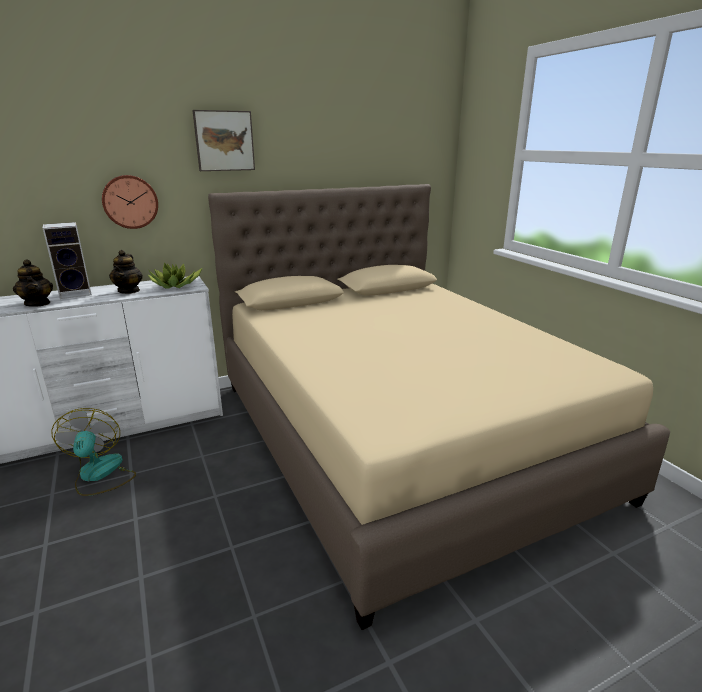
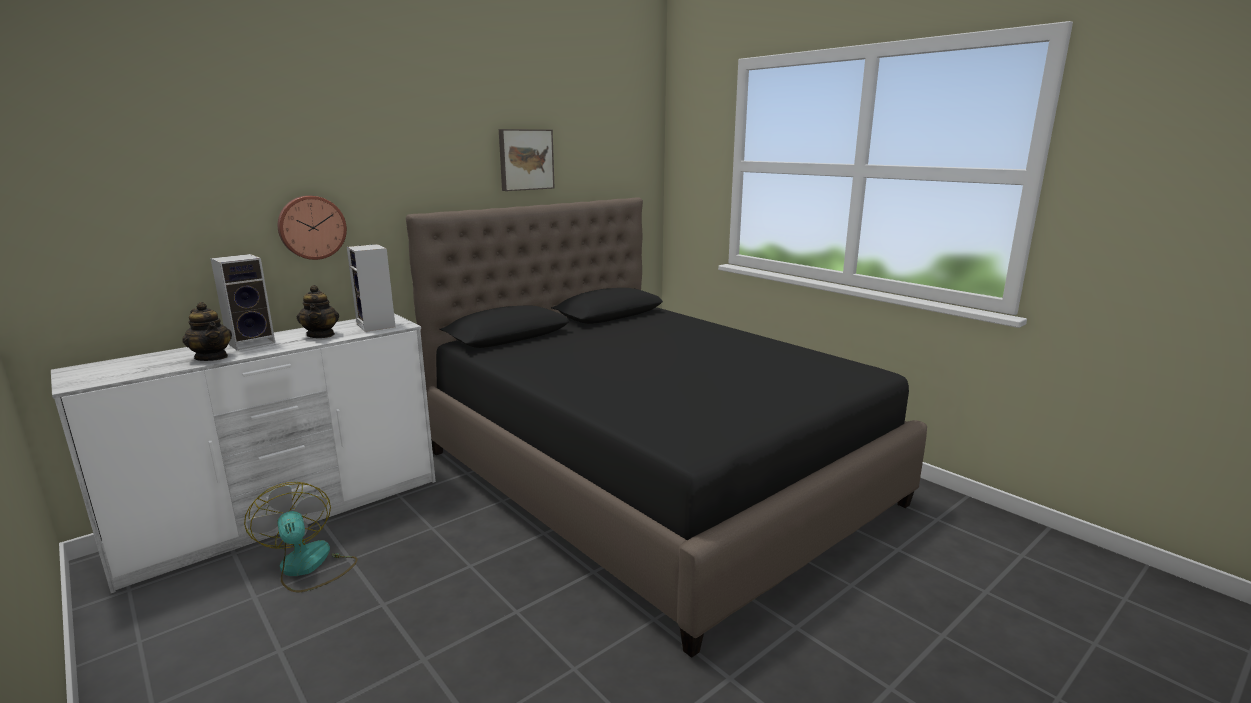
camera: 15 degrees left, 5 degrees down
(176, 286) = (377, 326): potted plant -> speaker
(224, 141) = (420, 154): picture -> picture (525, 159)
(399, 436) = (653, 476): beige bed -> black bed

